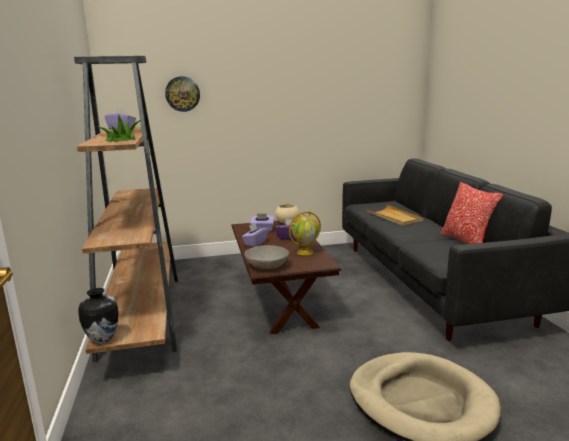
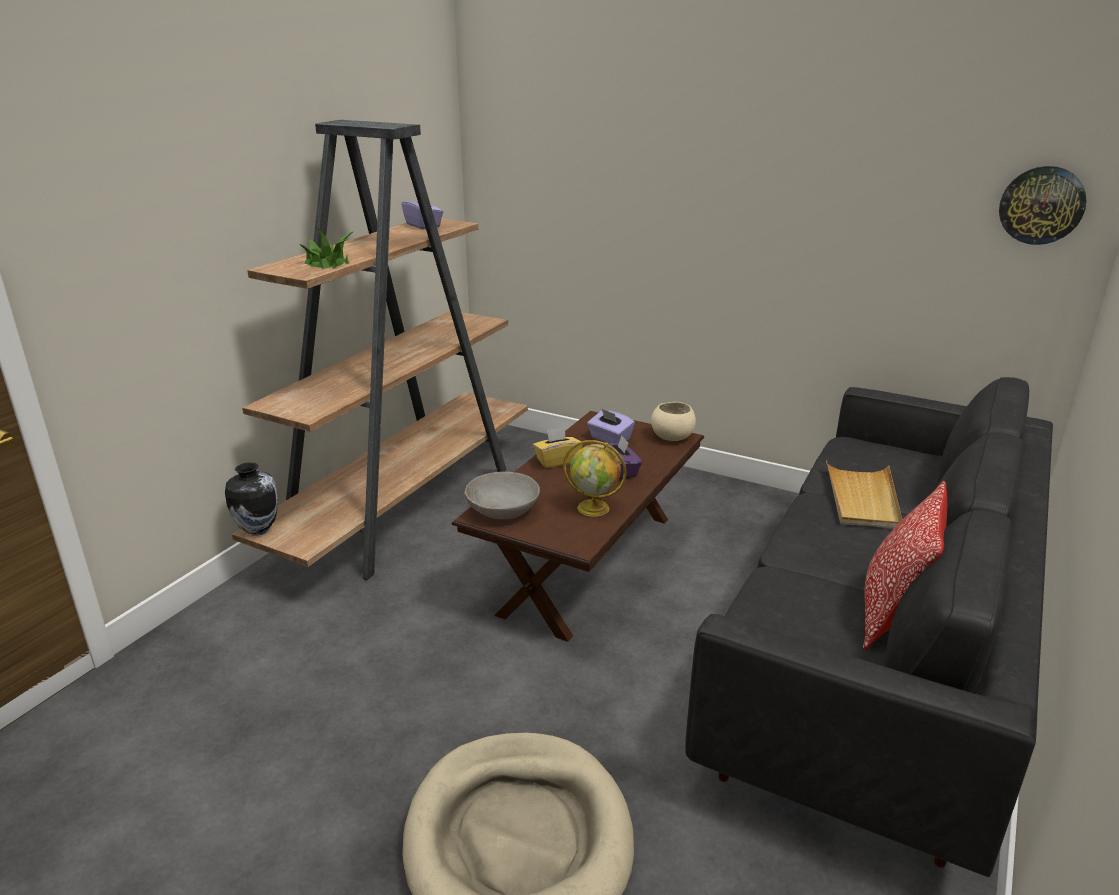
camera: 40 degrees right, 10 degrees up
(182, 94) = (580, 163): wall clock -> wall clock (1041, 205)
(255, 243) = (557, 461): purple tissue box -> yellow tissue box

